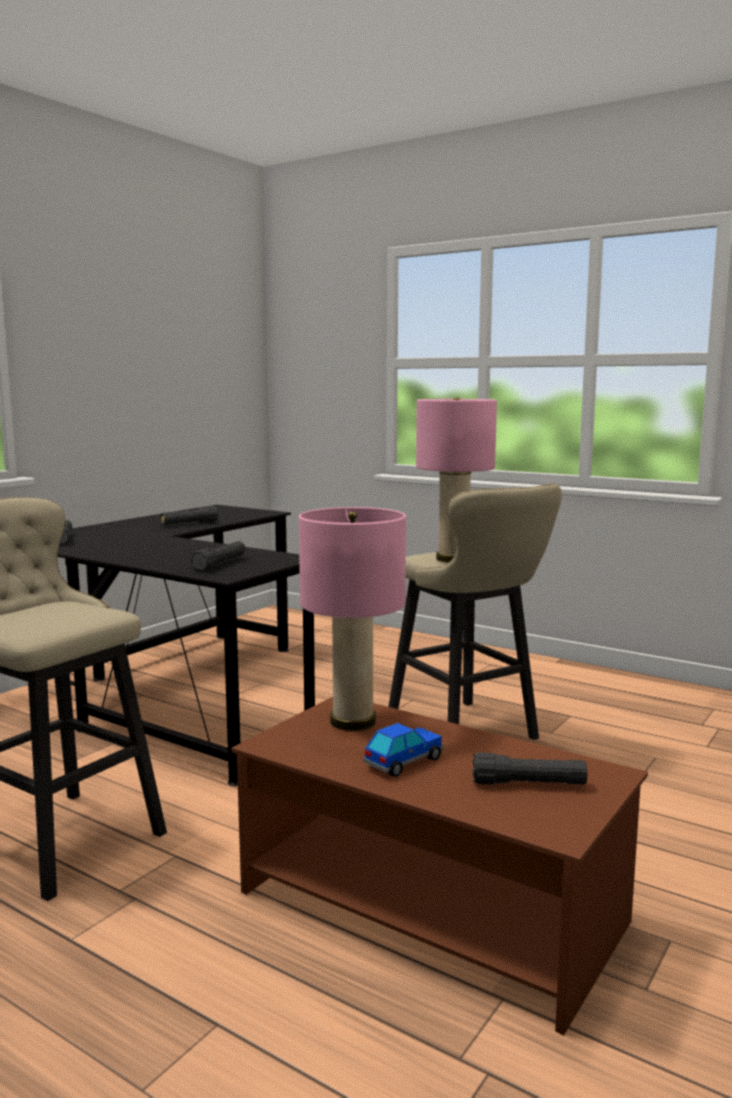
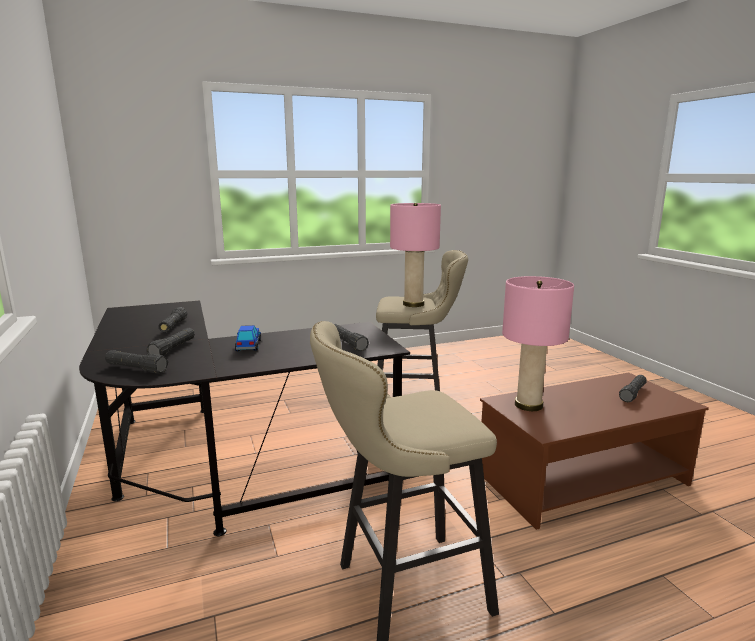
camera: 55 degrees left, 5 degrees up
(125, 535) = (173, 349): none -> black flashlight
(404, 762) = (593, 409): toy car -> toy car (248, 346)

